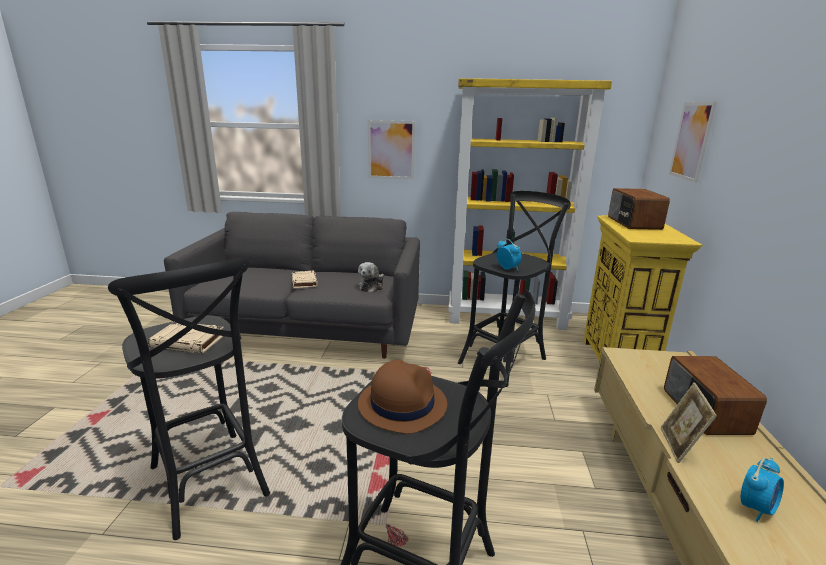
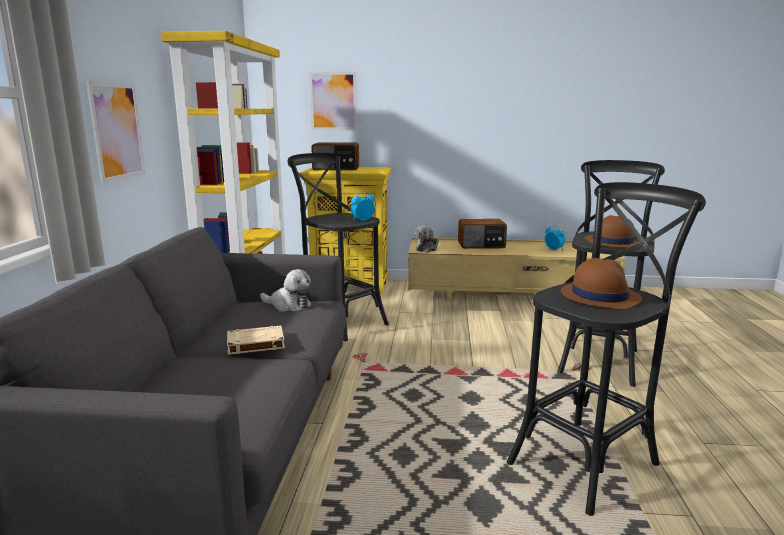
camera: 90 degrees left, 5 degrees down
(189, 342) = (599, 296): beige book -> brown hat
(635, 360) = (427, 249): none -> plush toy
(679, 446) = (517, 253): picture frame -> none

